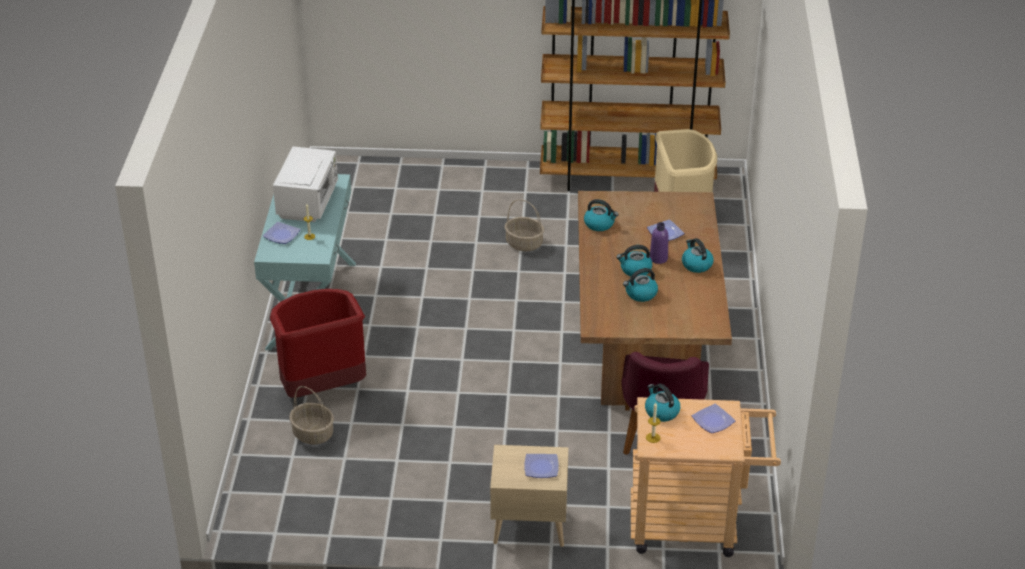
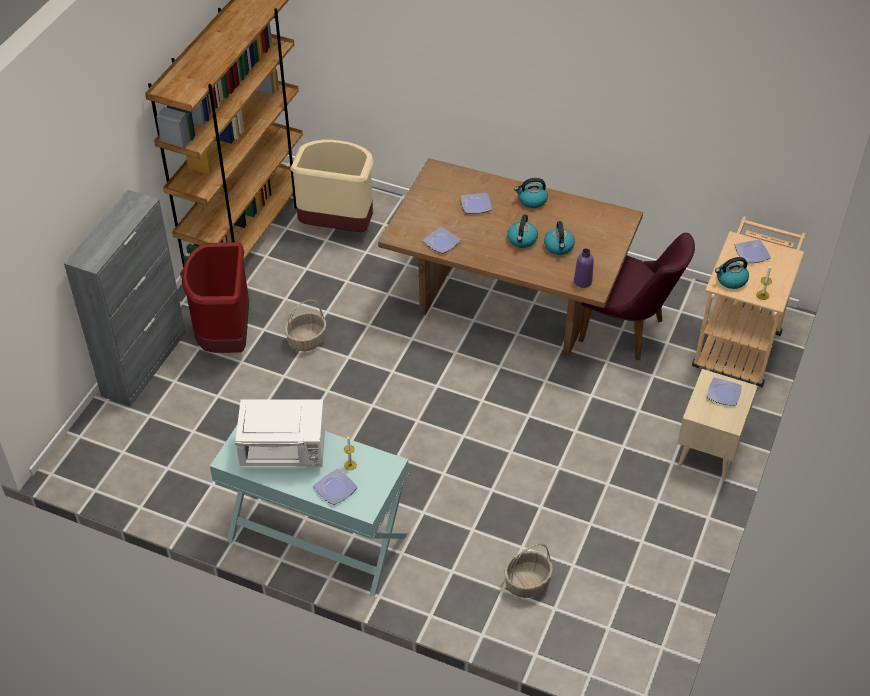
camera: 70 degrees left, 10 degrees up
(309, 202) = (284, 452): white microwave -> white microwave turned 150 degrees clockwise
(321, 388) = (458, 559): red trash can -> red trash can (225, 337)
(449, 169) = (145, 363): none -> grey cabinet
(599, 224) = (441, 242): kettle -> plate
(658, 258) = (512, 220): purple bottle -> purple bottle (582, 281)

